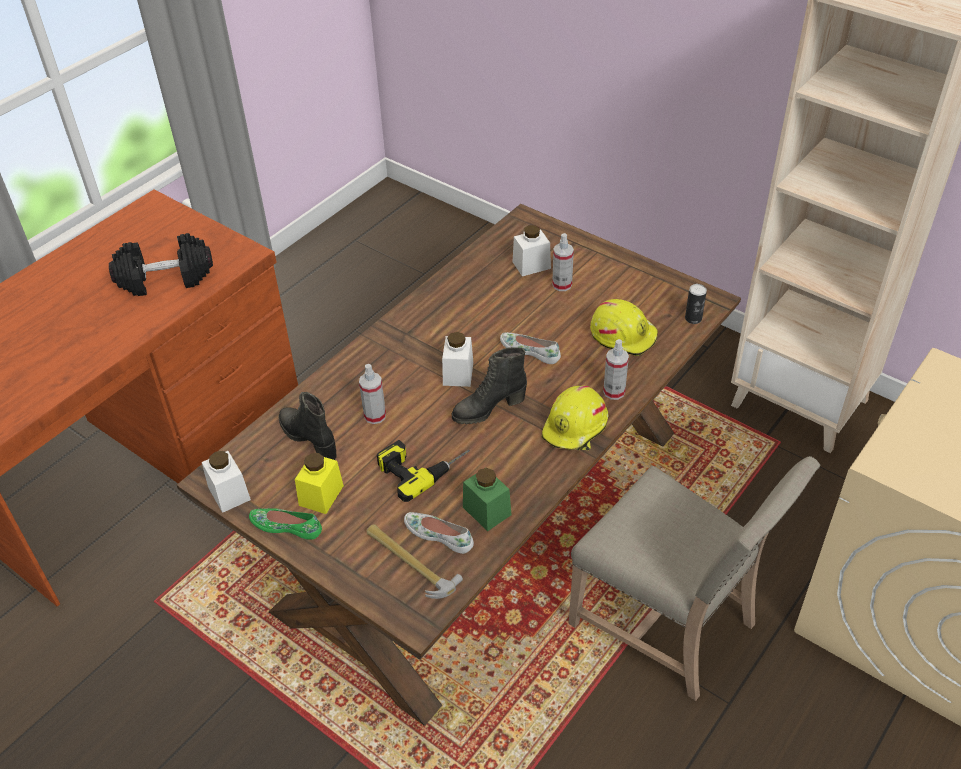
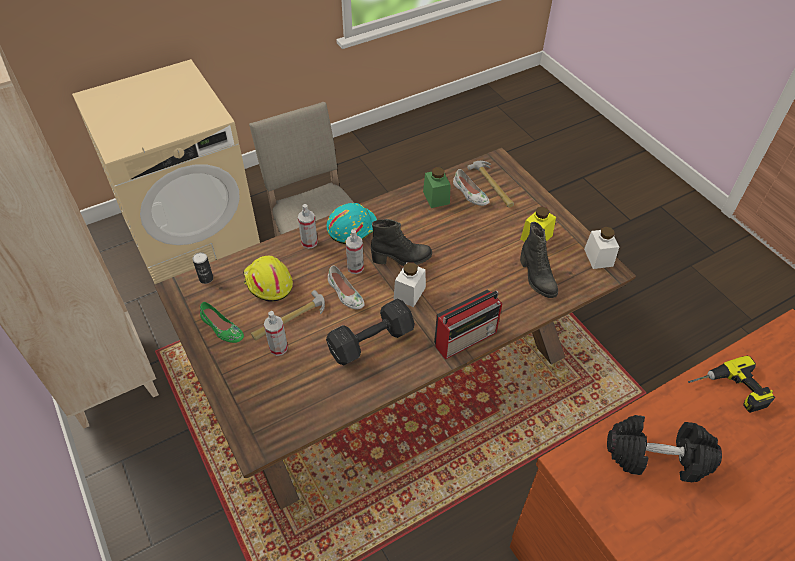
camera: 160 degrees left, 5 degrees up
(286, 526) = (562, 226): green shoe -> green shoe (222, 328)
(374, 349) = (466, 338): none -> radio
(375, 416) = (484, 280): spray bottle -> spray bottle (355, 267)
(421, 465) = (464, 235): power drill -> power drill (729, 391)
(475, 316) = (369, 342): none -> black dumbbell
(531, 265) = (289, 381): white jar -> none
(571, 310) = (289, 319): none -> hammer
(576, 428) = (352, 227): yellow hard hat -> turquoise hard hat

